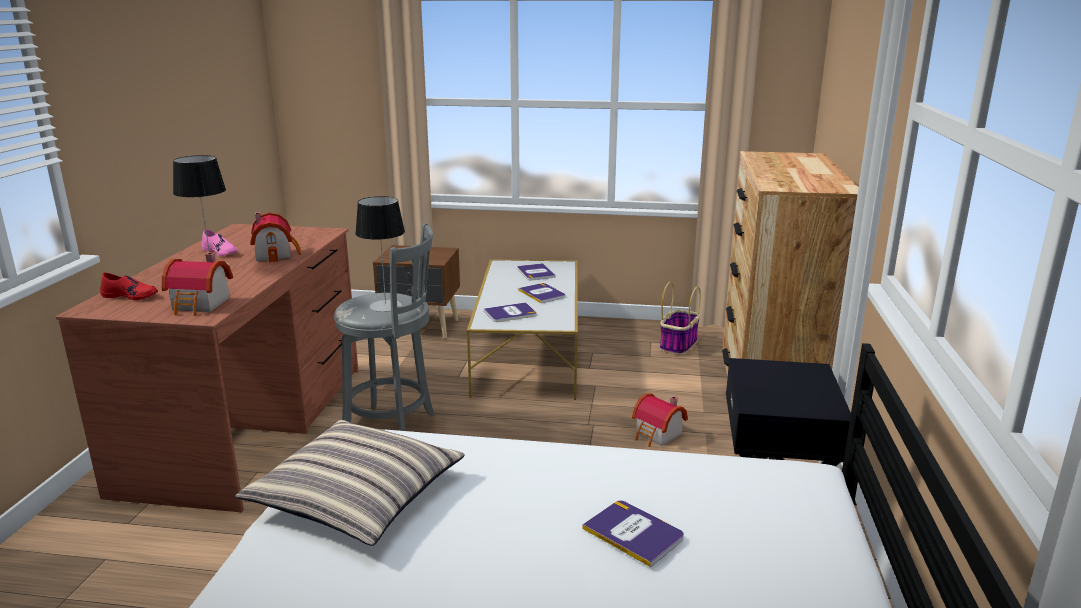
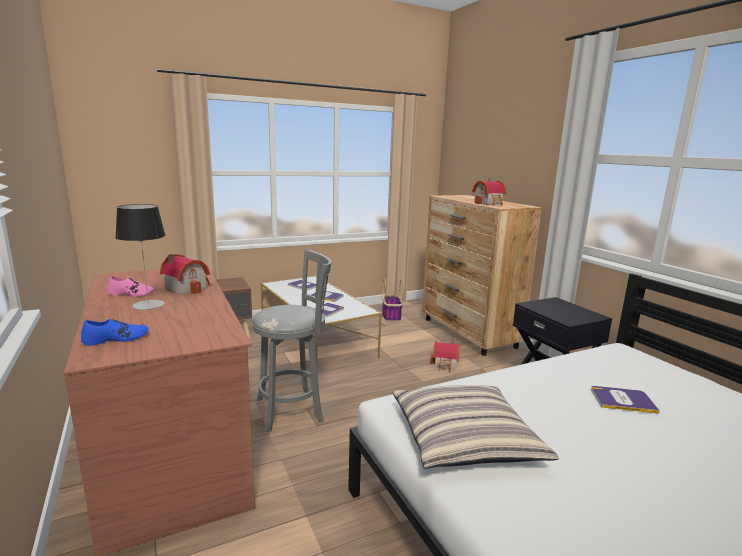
camera: 35 degrees left, 5 degrees down
(131, 296) = (116, 339): red shoe -> blue shoe
(201, 305) = (205, 332): toy house -> toy house (489, 203)
(385, 306) = (296, 313): table lamp -> none

